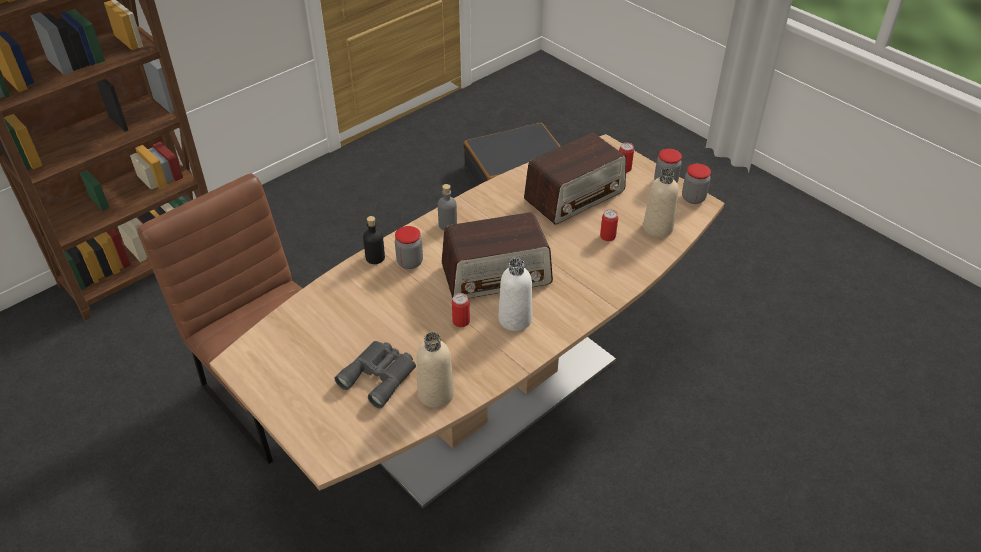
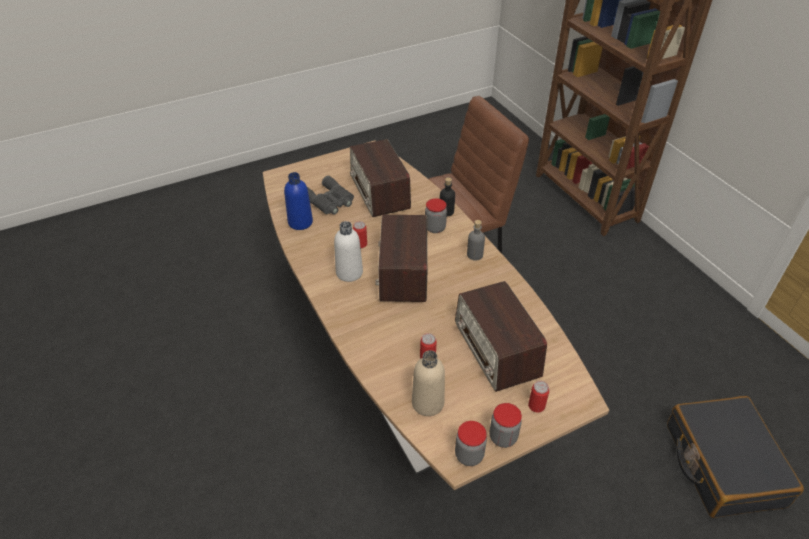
camera: 105 degrees right, 0 degrees up
(347, 326) = (380, 192): none -> radio
(436, 394) = (300, 222): beige bottle -> blue bottle

